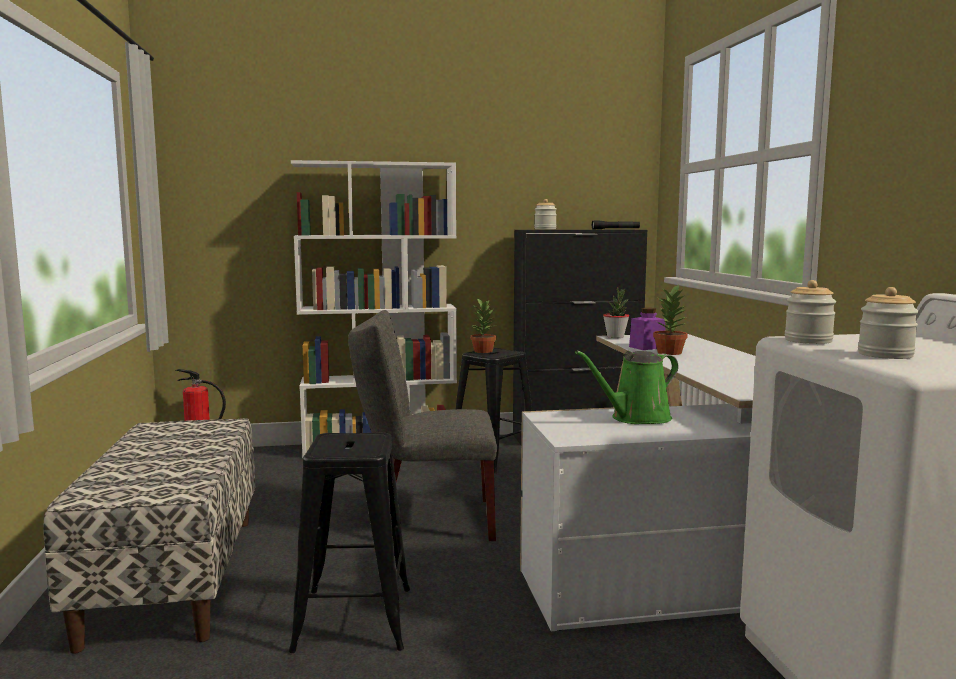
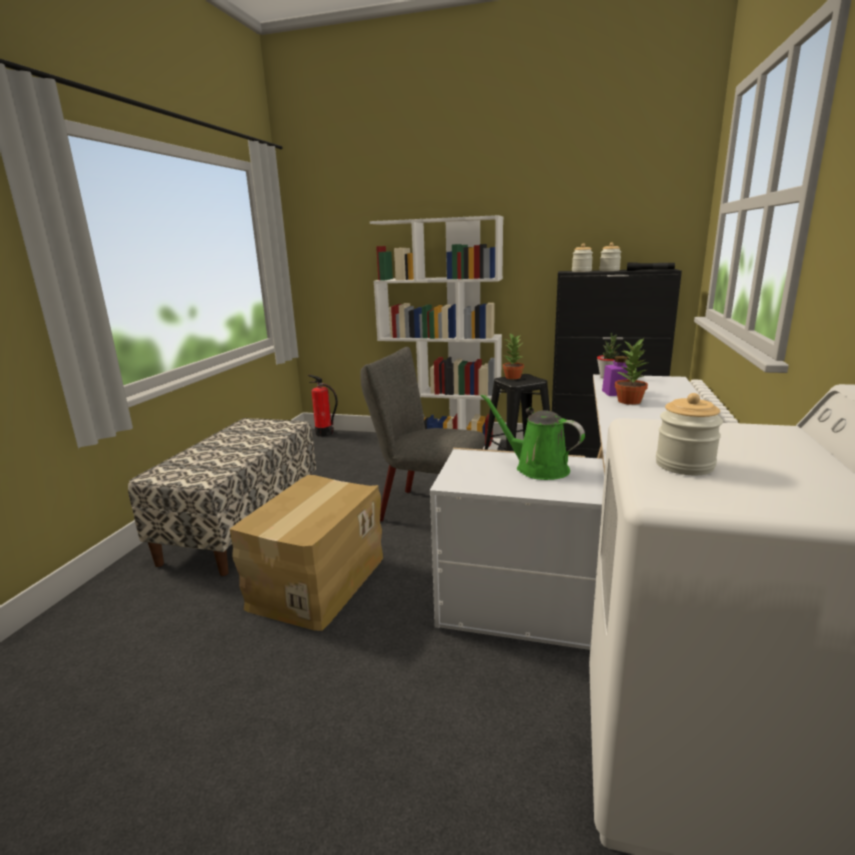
camera: 25 degrees right, 10 degrees up
(354, 619) = (316, 581): black stool -> cardboard box
(636, 418) = (537, 468): green watering can -> green watering can turned 45 degrees clockwise
(808, 341) = (647, 430): jar -> jar (609, 270)

